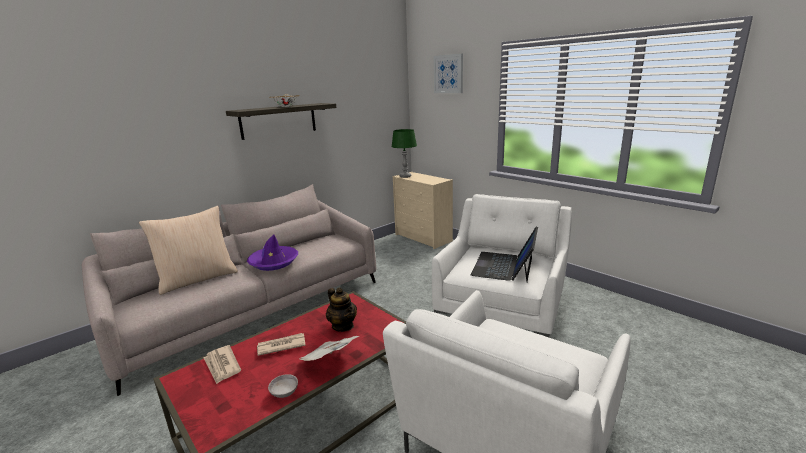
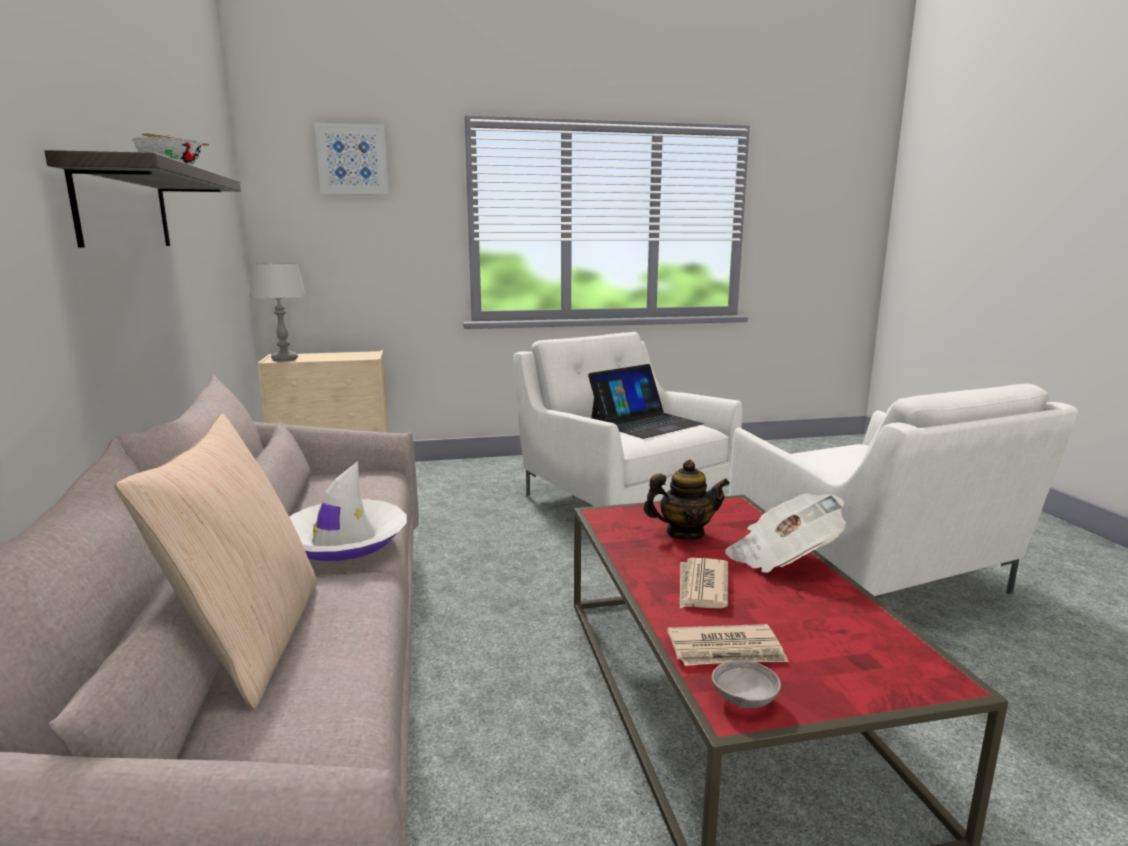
camera: 60 degrees left, 5 degrees down
(274, 262) = (344, 540): purple hat -> white hat
(284, 392) = (847, 602): grey bowl -> grey bowl (744, 699)
(405, 176) = (285, 359): green table lamp -> grey table lamp
(504, 266) = (645, 423): laptop -> laptop turned 90 degrees counterclockwise

